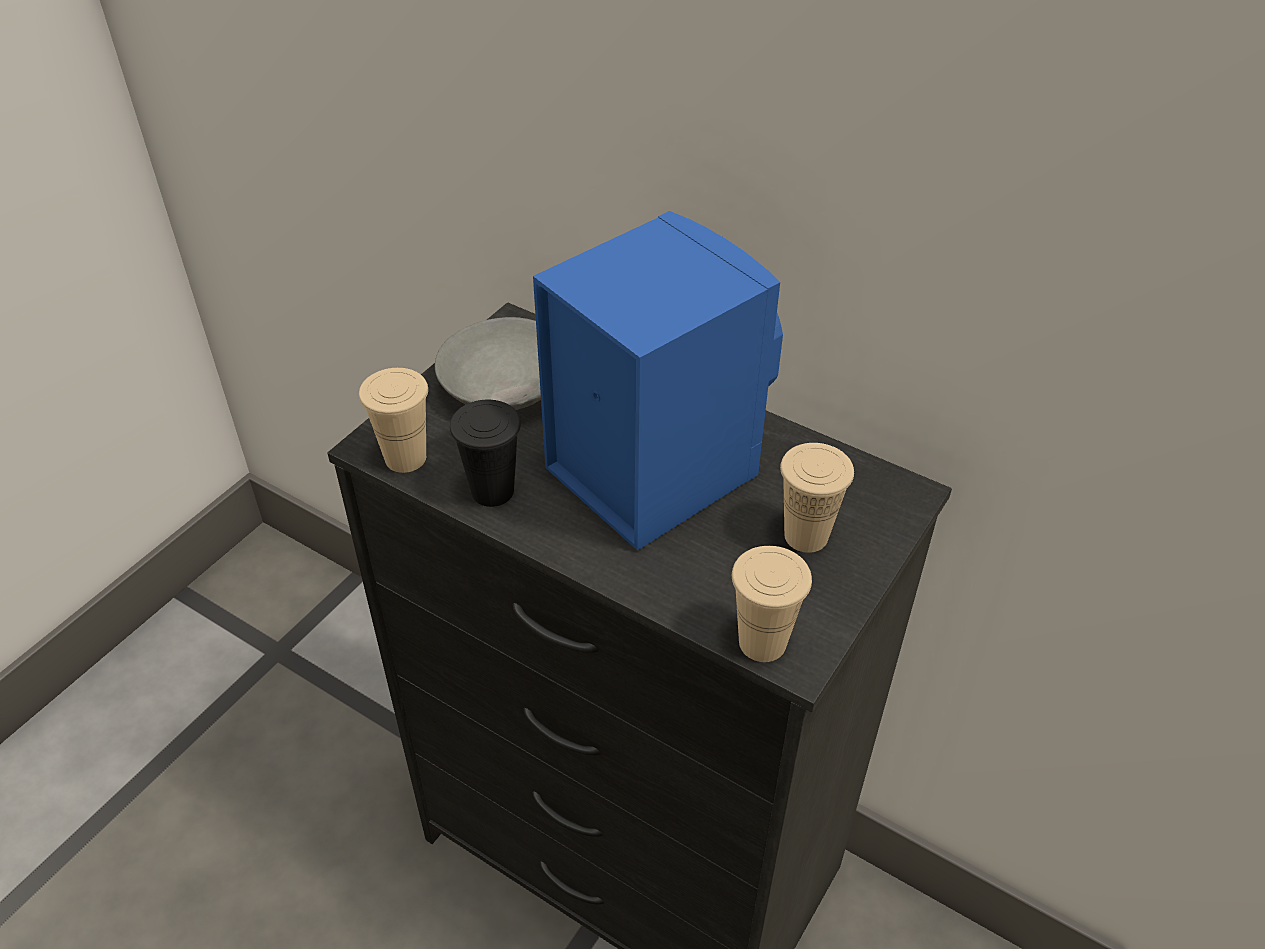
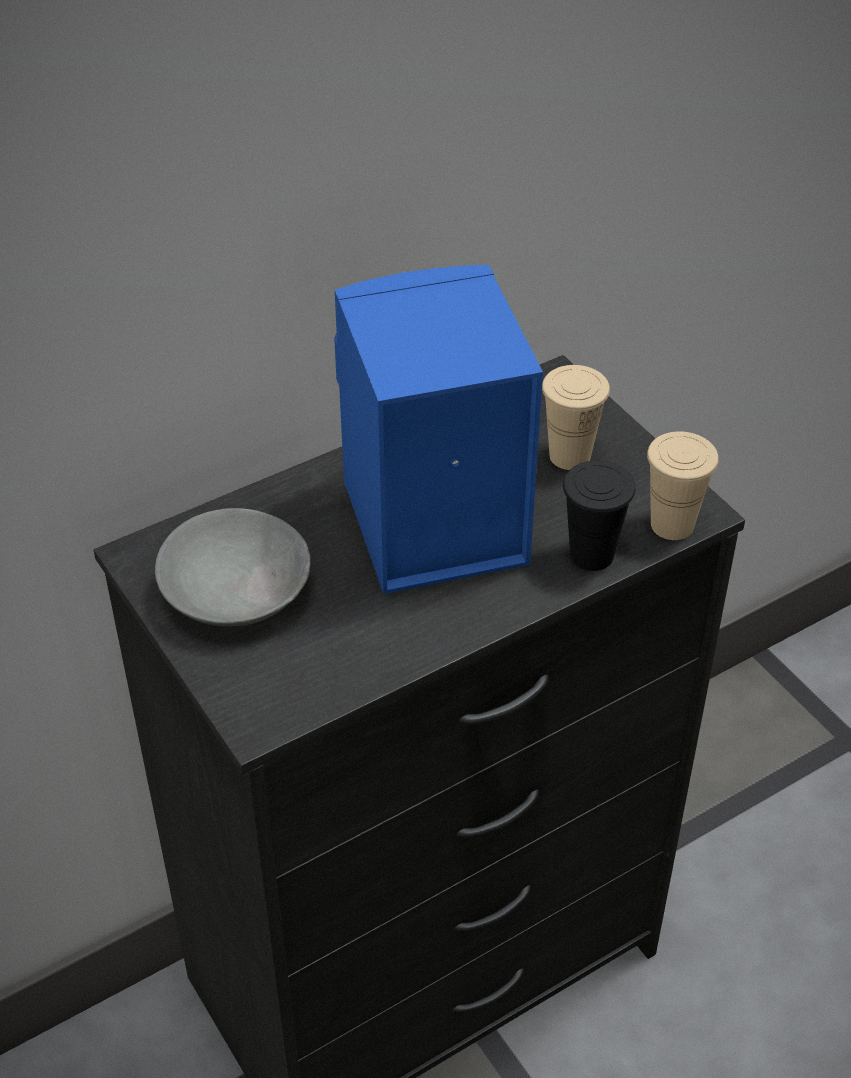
camera: 65 degrees left, 0 degrees up
(405, 458) = (296, 699): beige cup -> none
(492, 491) = (389, 643): black cup -> black cup (591, 555)

